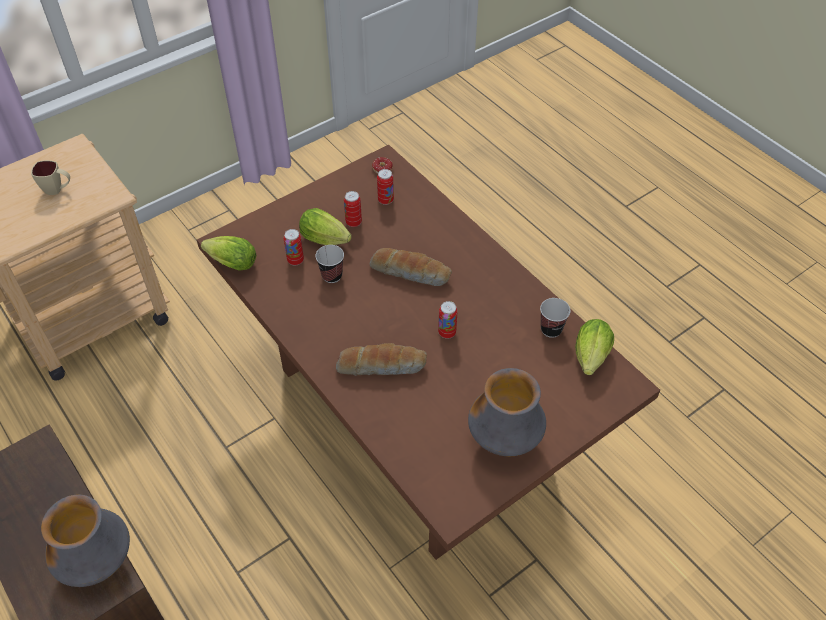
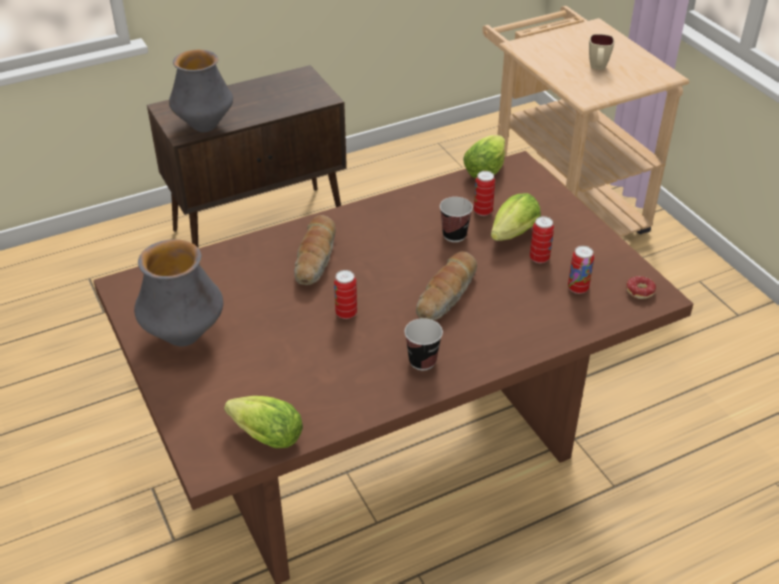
camera: 100 degrees right, 10 degrees down
(551, 329) = (323, 407): cup -> cup (422, 361)

